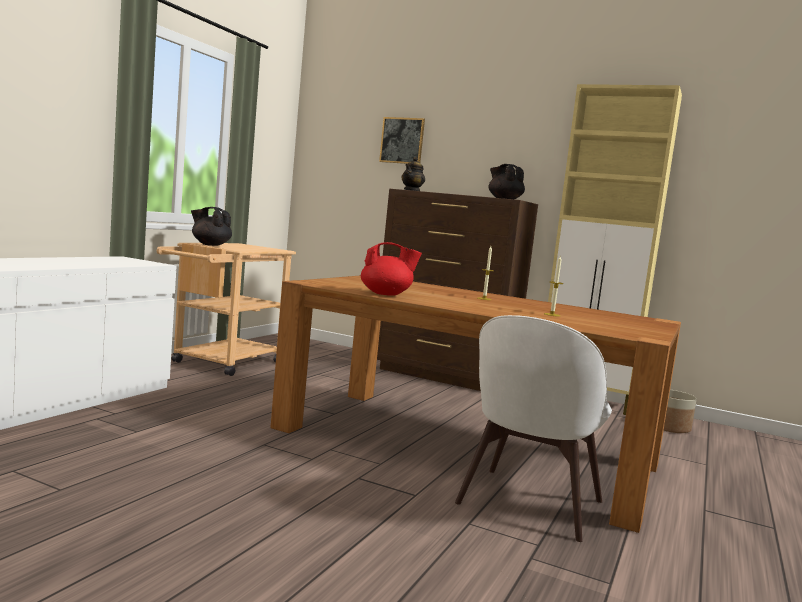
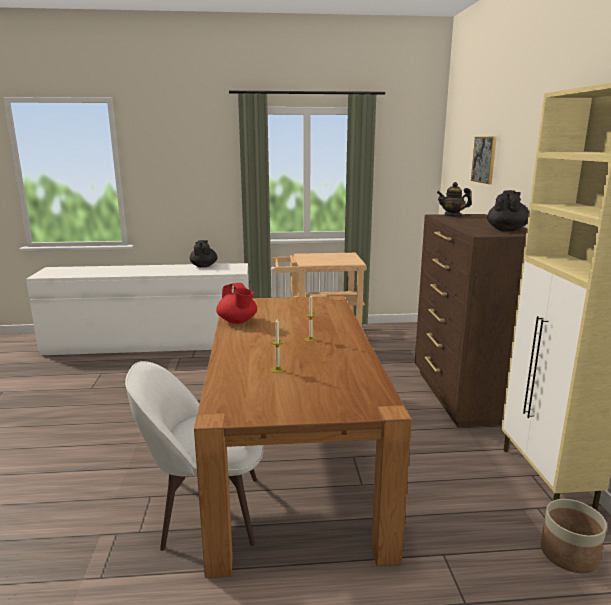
camera: 60 degrees right, 10 degrees up
(210, 245) = (303, 257): black teapot -> black teapot (204, 266)

